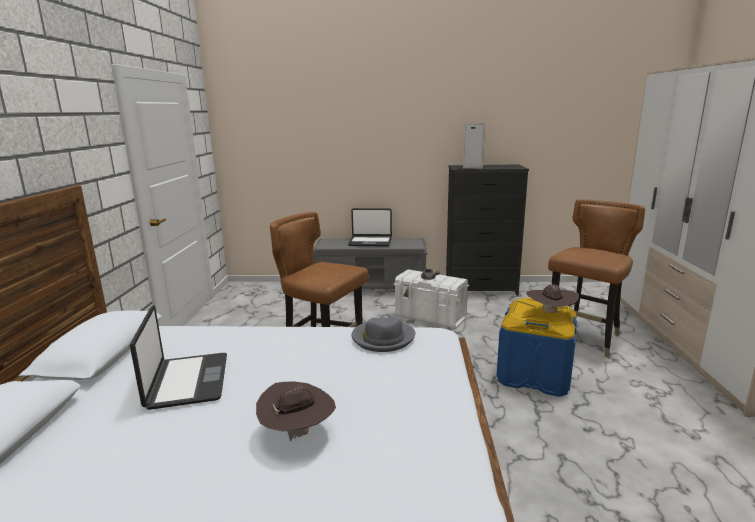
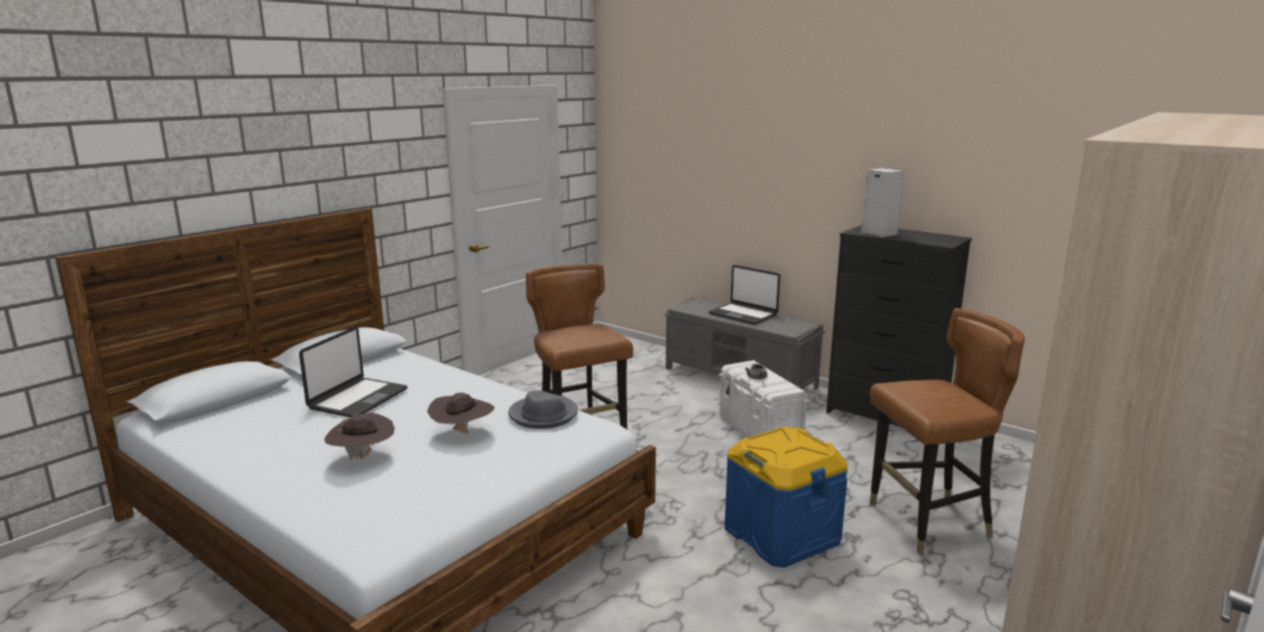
camera: 35 degrees right, 0 degrees up
(550, 314) = (788, 454): brown hat -> brown hat (462, 433)

